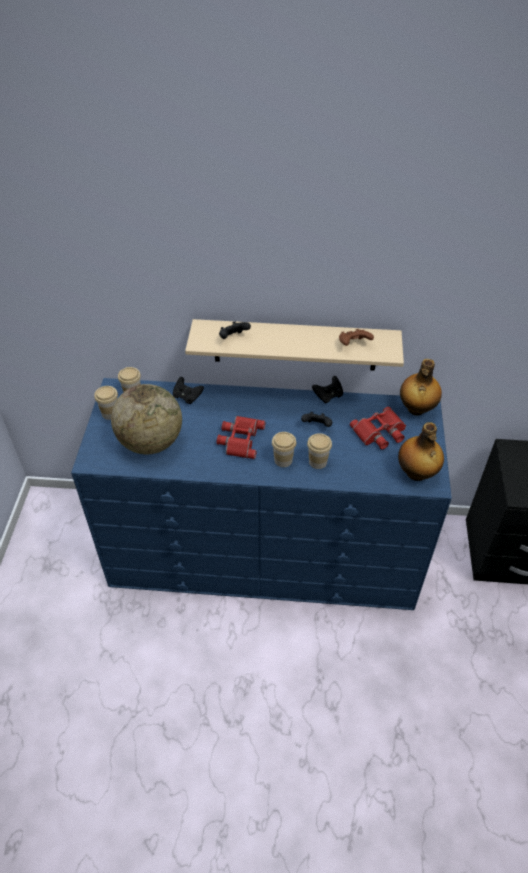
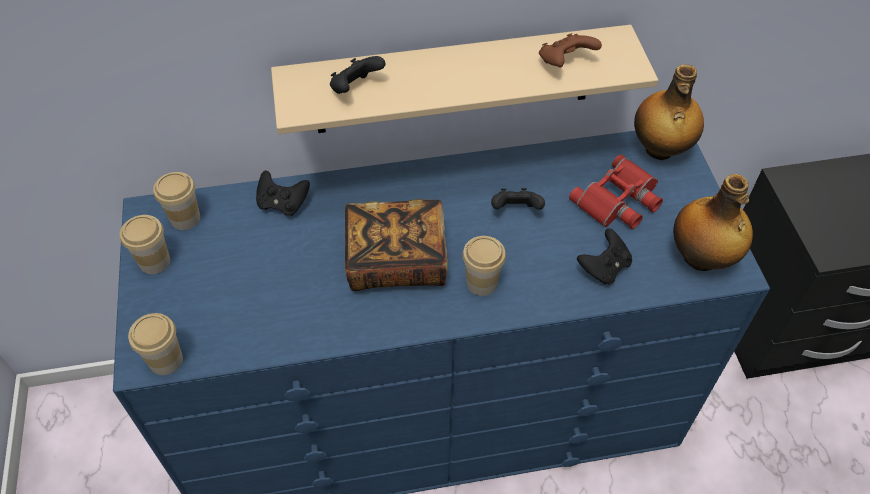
camera: 15 degrees left, 5 degrees up
(150, 442) = (243, 300): globe -> none
(240, 439) = (396, 260): red binoculars -> book
(318, 462) = (539, 273): cup -> cup (166, 360)
(328, 396) = (515, 155): black game controller -> black game controller (604, 267)

